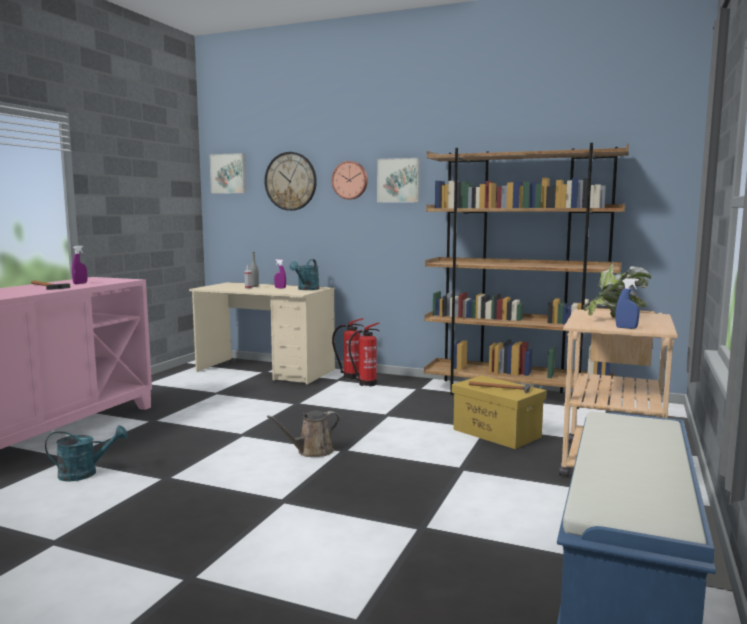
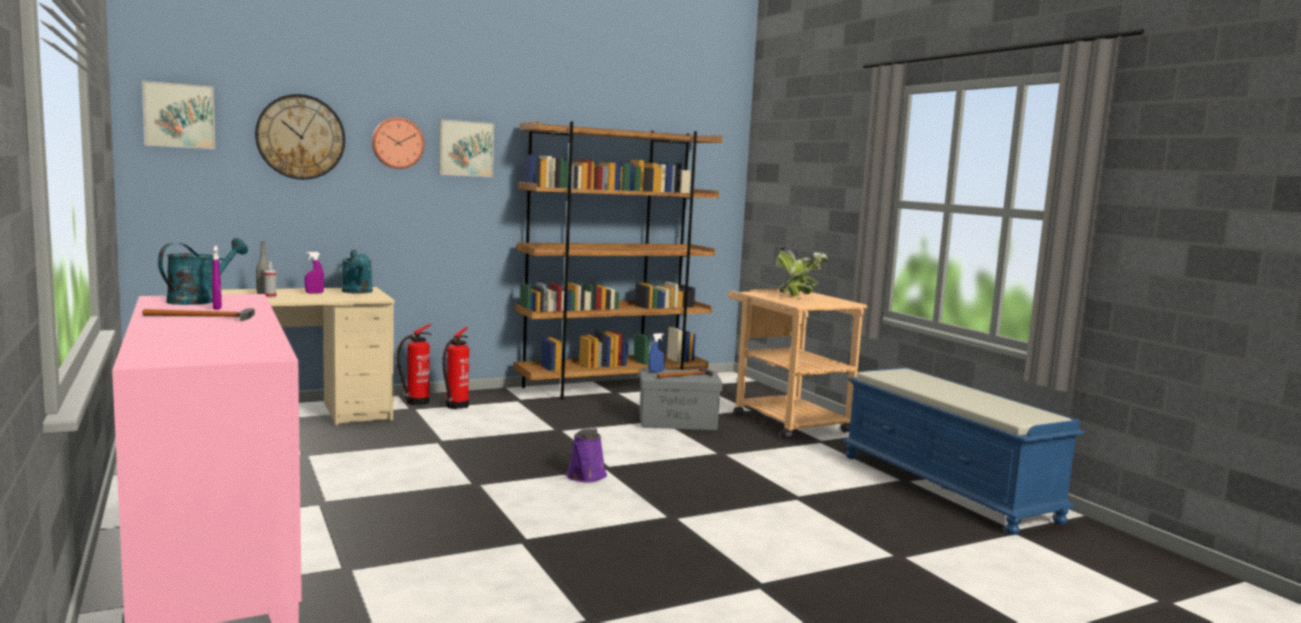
camera: 50 degrees left, 0 degrees up
(85, 473) = (424, 570): turquoise watering can -> turquoise watering can (200, 300)
(312, 452) = (585, 477): brown watering can -> purple watering can
(495, 433) = (676, 422): yellow storage box -> grey storage box
(626, 328) = (832, 304): blue spray bottle -> blue spray bottle (656, 371)

